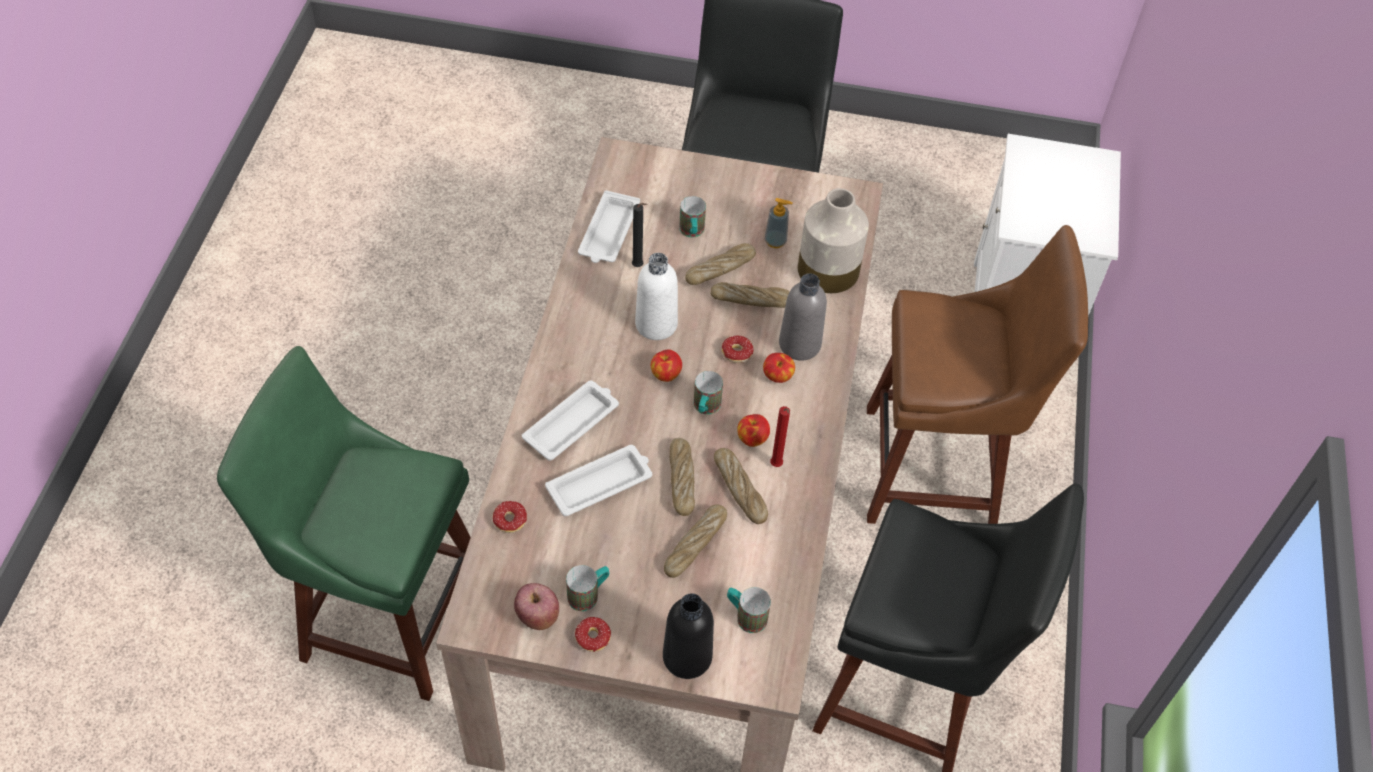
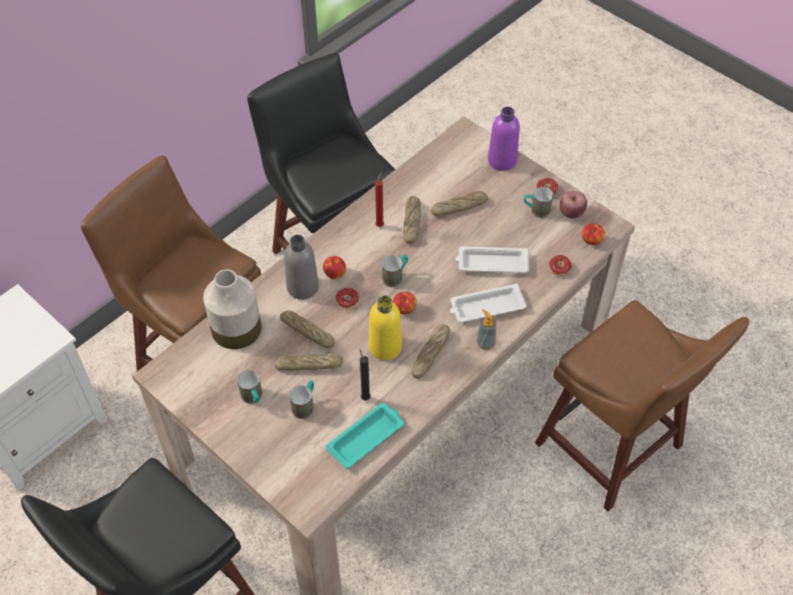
camera: 145 degrees left, 0 degrees up
(385, 610) = (614, 450): green chair -> brown chair
(608, 233) = (367, 437): white tray -> turquoise tray
(656, 324) = (385, 347): white bottle -> yellow bottle
(681, 480) = (442, 243): bread -> bread (430, 354)
(687, 657) = (502, 160): black bottle -> purple bottle
(745, 616) = (457, 164): mug -> mug (253, 398)
(752, 438) = (381, 246): apple -> apple (591, 241)
(775, 241) = (252, 367): soap dispenser -> soap dispenser (485, 343)

